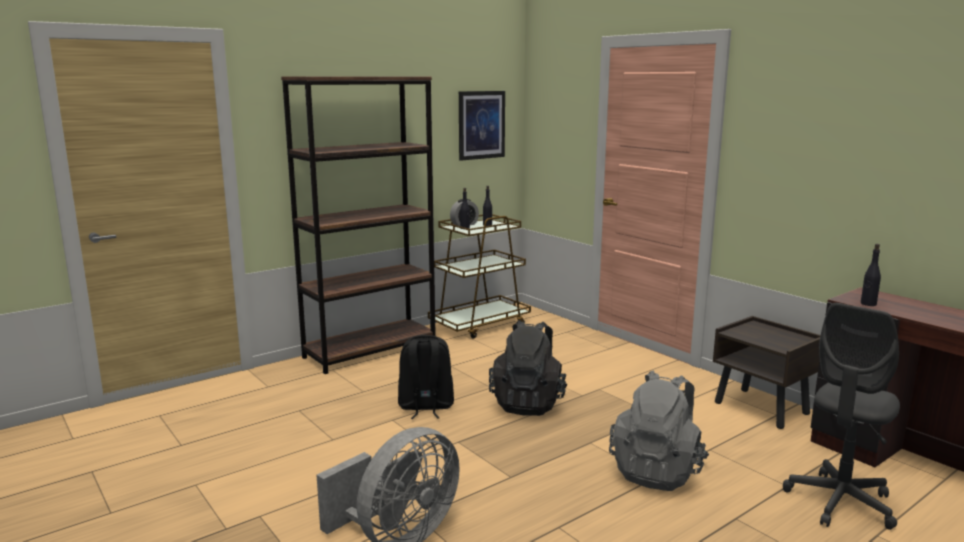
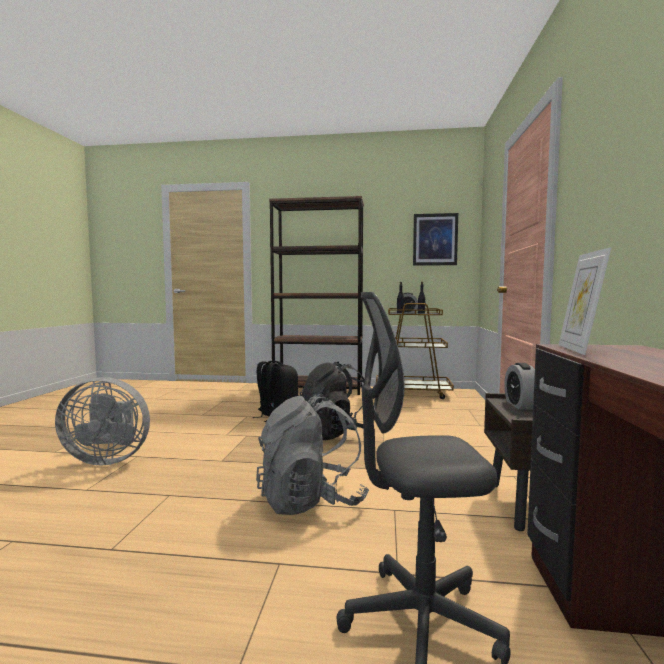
camera: 45 degrees right, 10 degrees down
(751, 334) = (520, 405): none -> alarm clock
(868, 304) = (579, 349): black bottle -> picture frame

